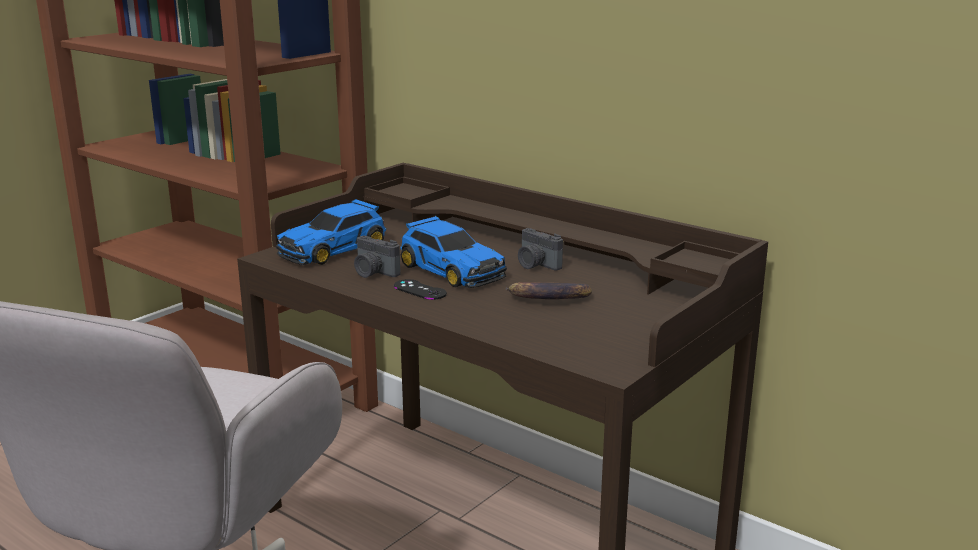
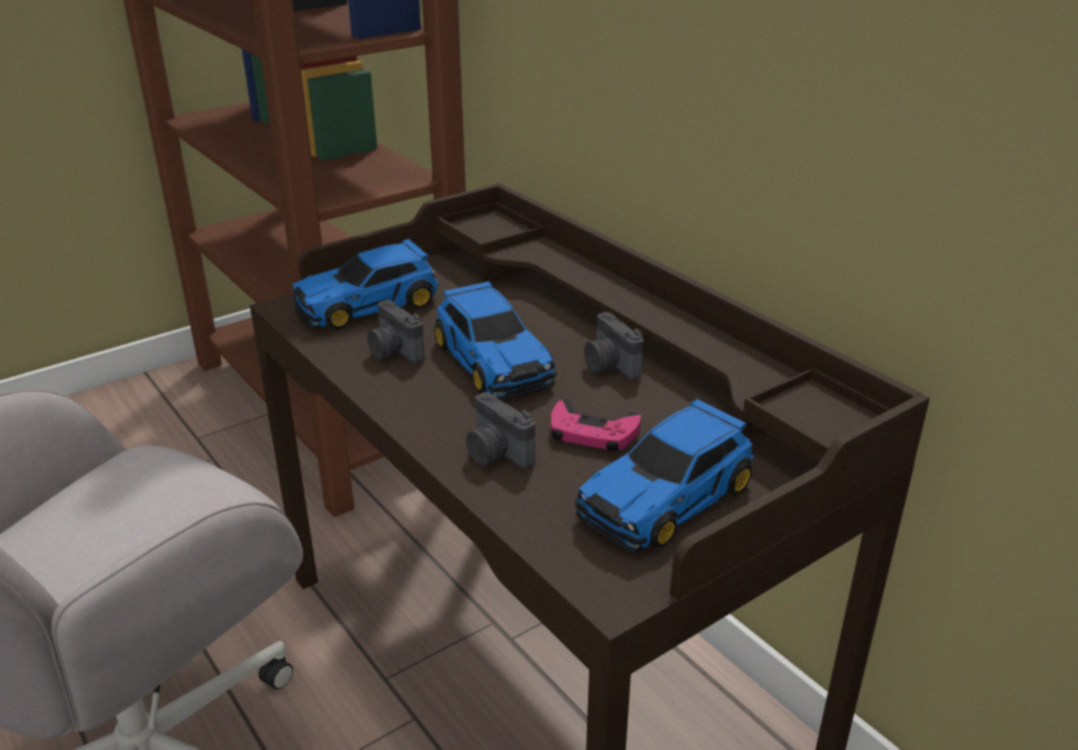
camera: 15 degrees right, 10 degrees up
(420, 290) = (433, 392): black game controller -> none
(488, 315) = (496, 454): none -> camera
(547, 299) = (592, 433): banana -> pink game controller
(618, 323) = (668, 497): none -> toy car

